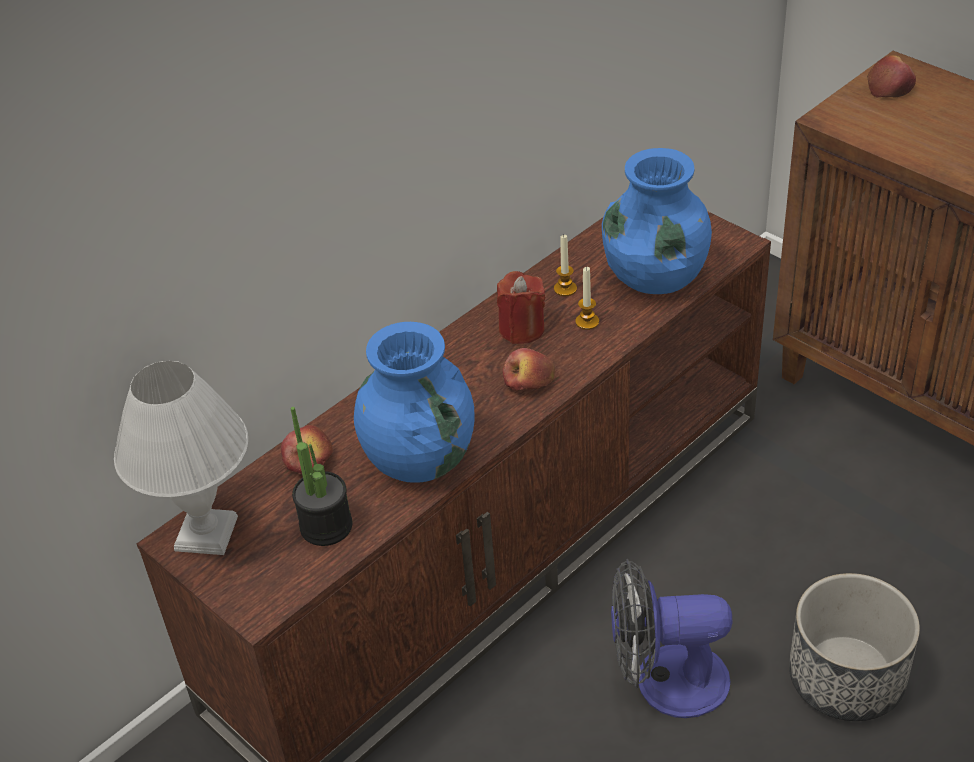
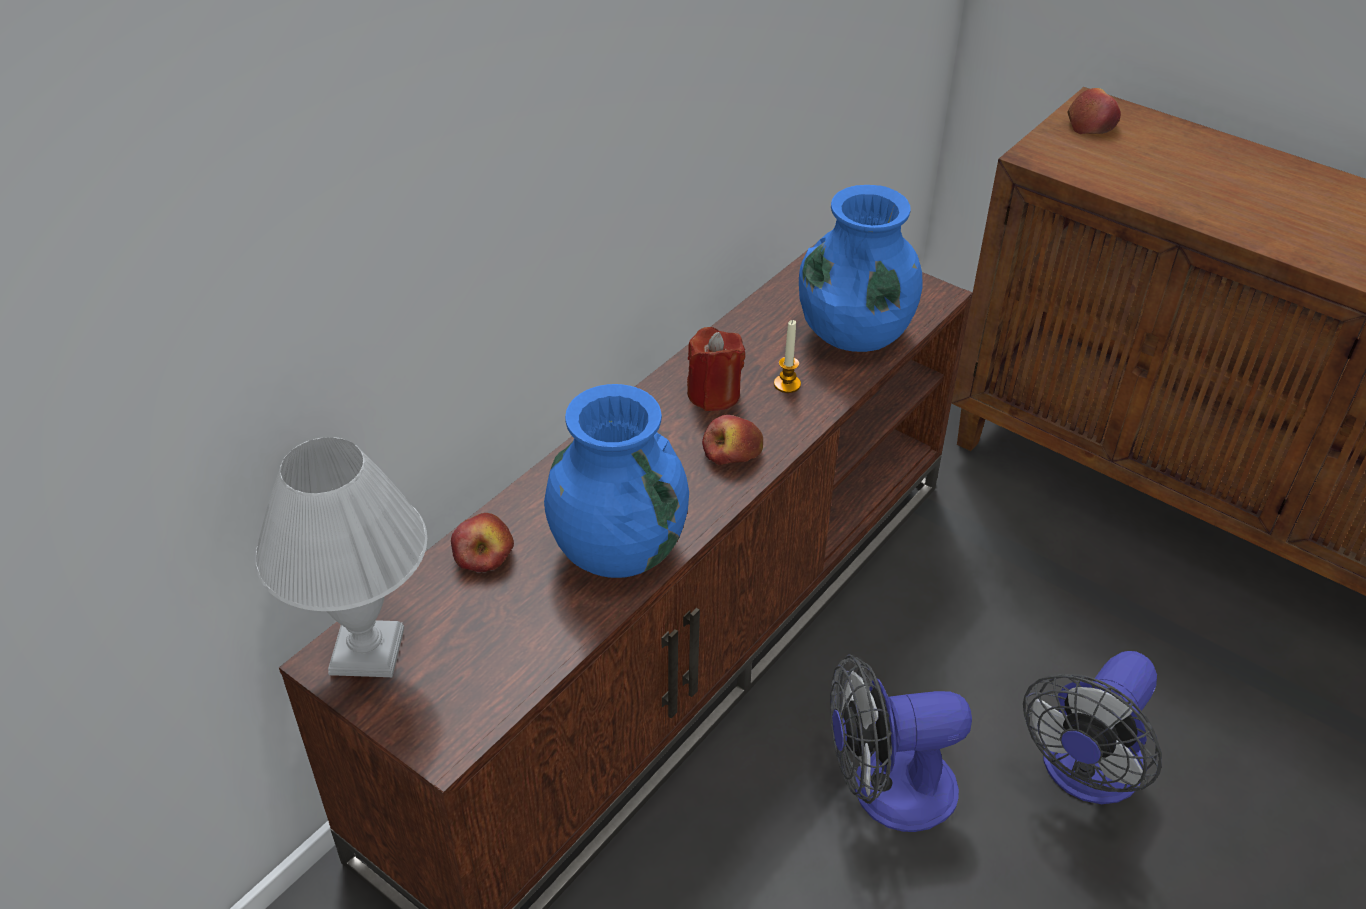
camera: 10 degrees left, 0 degrees up
(326, 526) = (516, 635): potted plant -> none
(565, 289) = (755, 348): candle -> none
(847, 677) = (1084, 774): planter -> fan

